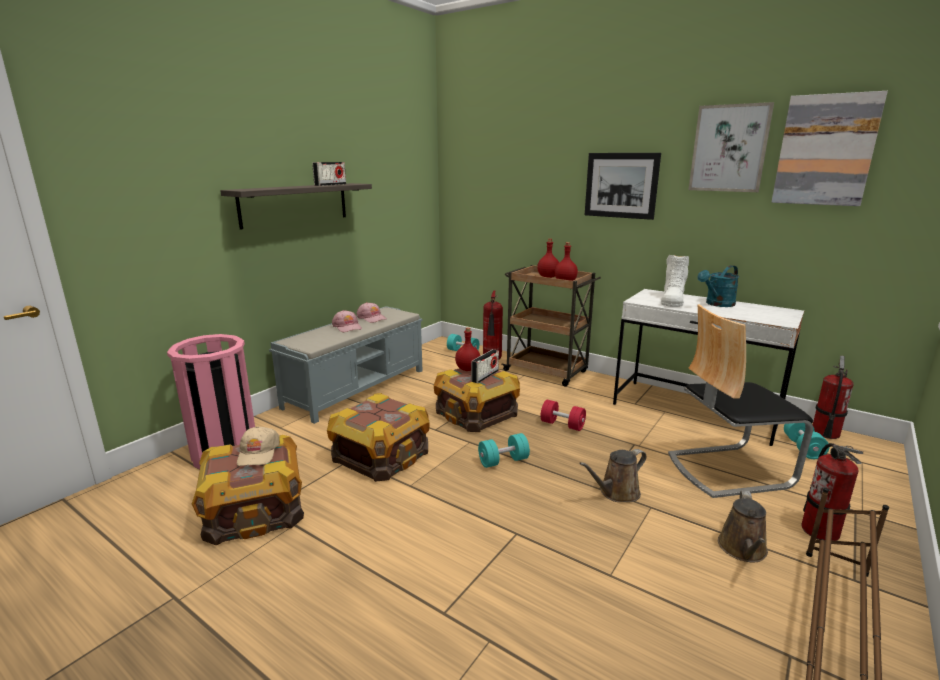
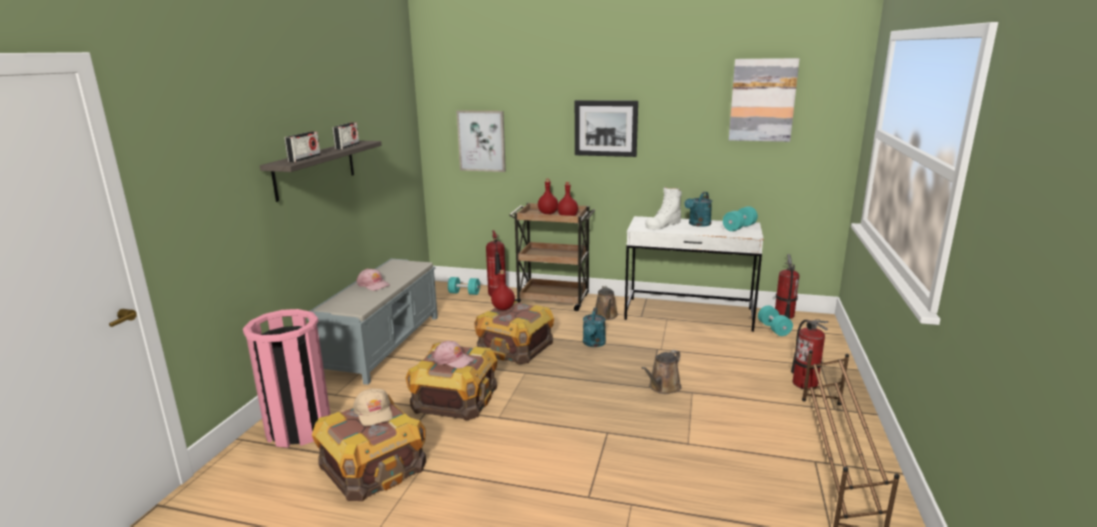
camera: 20 degrees left, 0 degrees up
(372, 318) = (389, 272): pink cap -> pink cap (453, 360)
(485, 376) = (523, 312): radio -> radio (304, 158)
(503, 461) = (563, 382): turquoise dumbbell -> turquoise dumbbell (739, 227)
(562, 425) = (593, 344): red dumbbell -> turquoise watering can
(672, 300) = (663, 225): white boot -> white boot turned 45 degrees clockwise
(727, 469) = (731, 354): chair -> none
(729, 148) = (692, 98): picture -> picture (481, 141)
(743, 550) = (764, 407): brown watering can -> brown watering can (606, 316)

